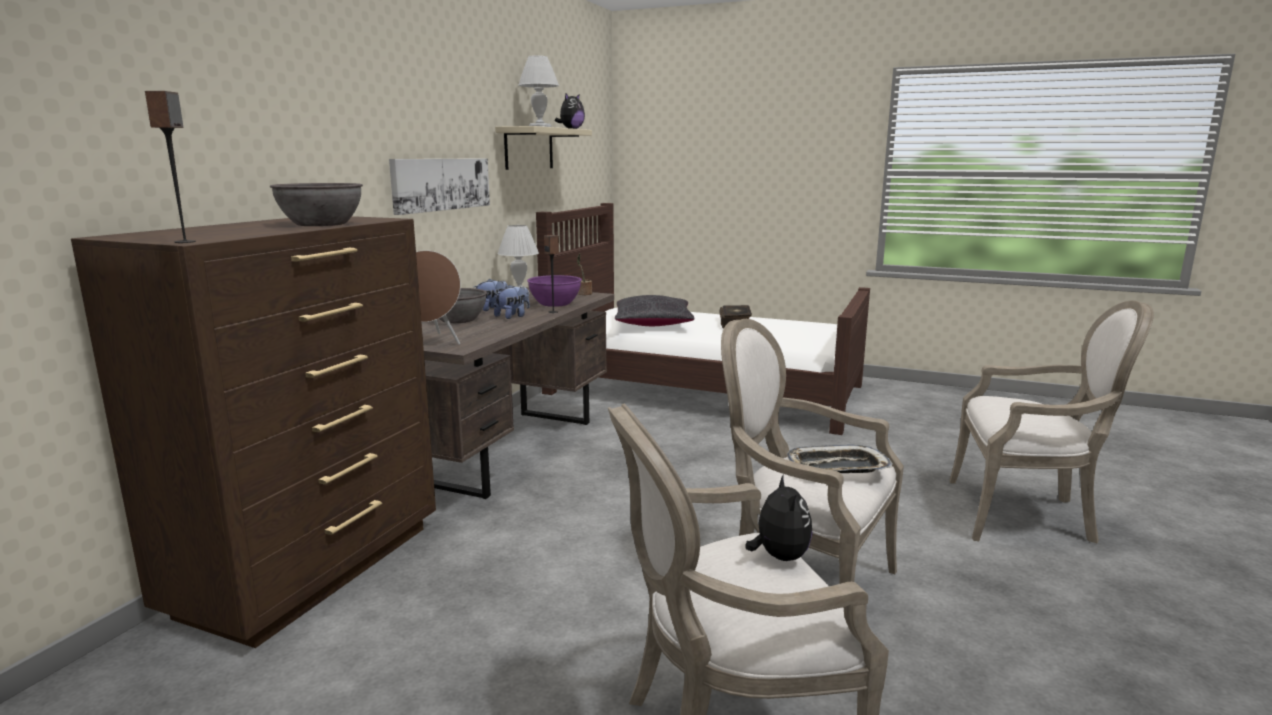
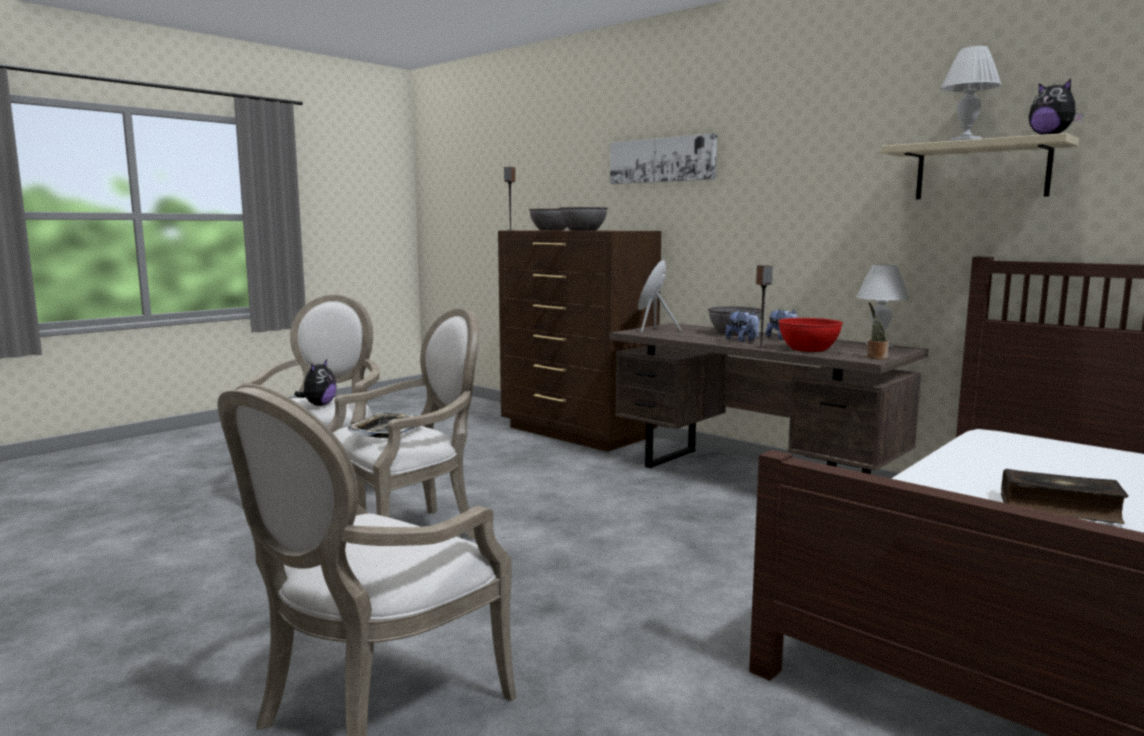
camera: 110 degrees right, 5 degrees down
(181, 233) = (551, 230): none -> grey bowl
(441, 184) = (797, 214): picture -> picture (662, 160)
(555, 303) = (808, 349): purple bowl -> red bowl
(653, 324) = (1016, 459): black pillow -> none
(778, 556) = (319, 405): plush toy -> plush toy turned 90 degrees counterclockwise

